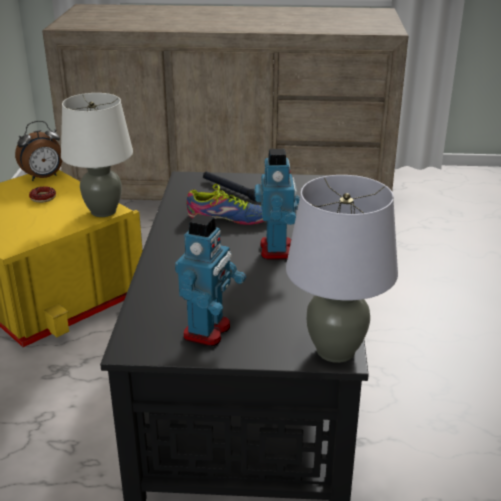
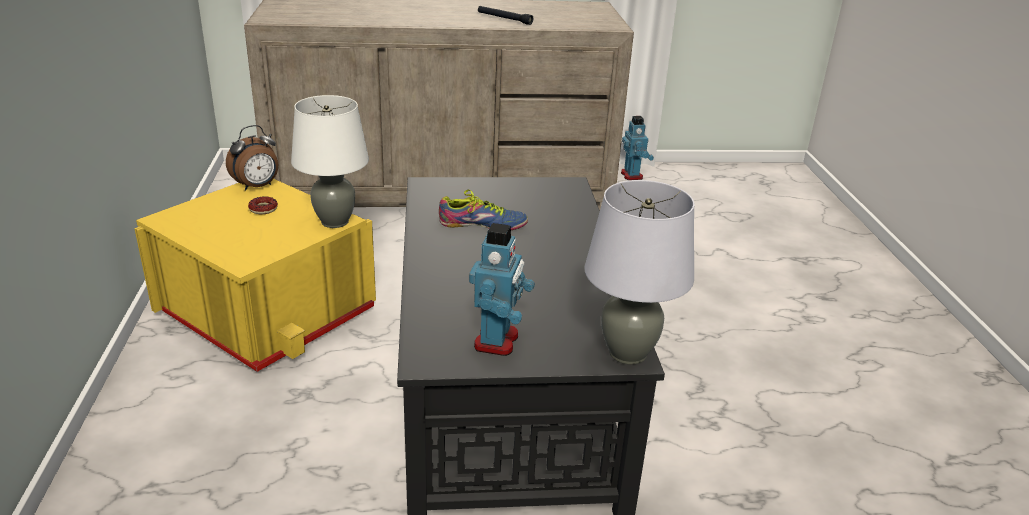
camera: 10 degrees left, 0 degrees up
(231, 190) = (476, 196): black flashlight -> black flashlight (504, 19)
(277, 250) = (542, 256): toy robot -> toy robot (632, 175)

